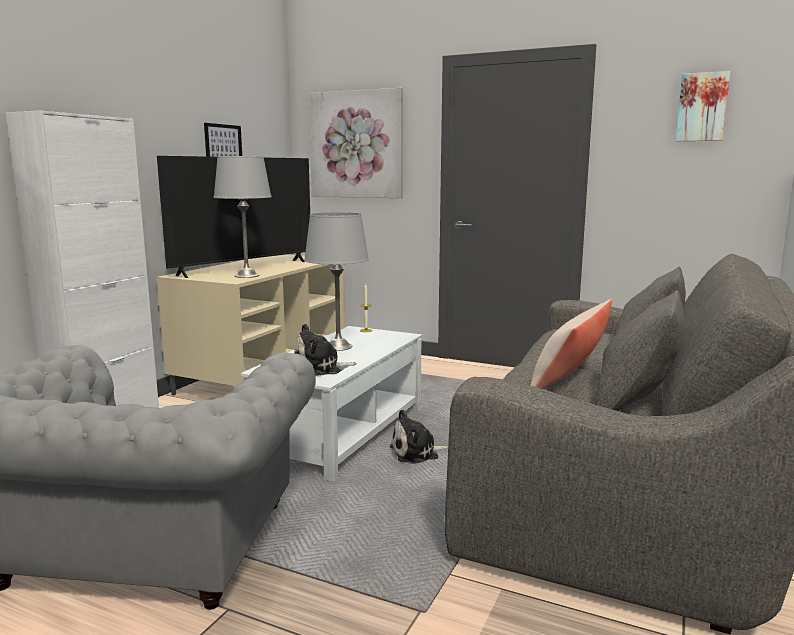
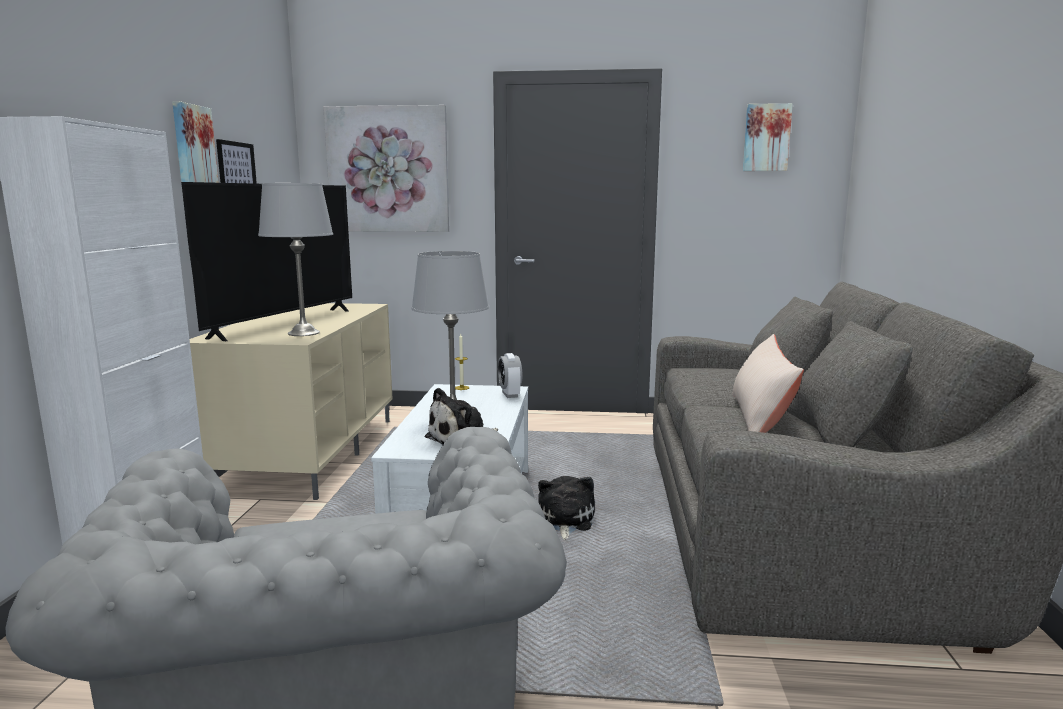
camera: 20 degrees left, 0 degrees up
(180, 129) = (193, 148): none -> picture
(398, 339) = (510, 394): none -> alarm clock
(417, 453) = (564, 522): plush toy -> plush toy turned 135 degrees clockwise

